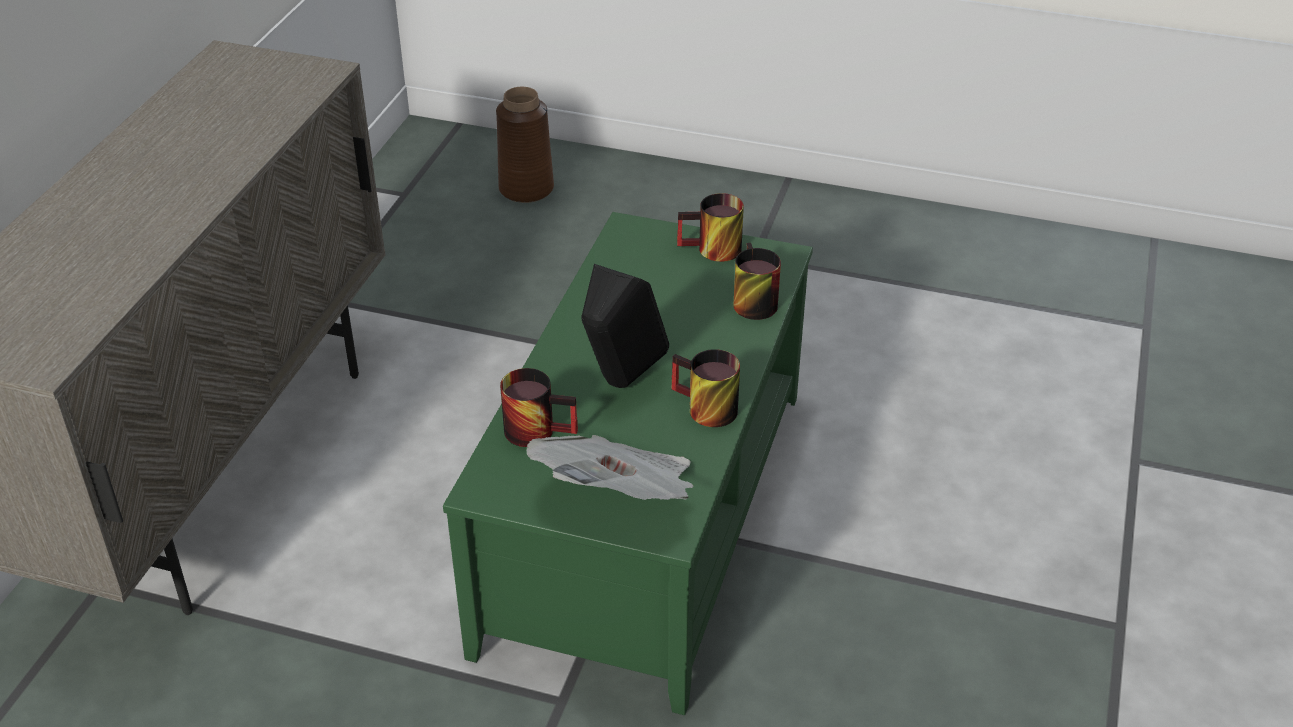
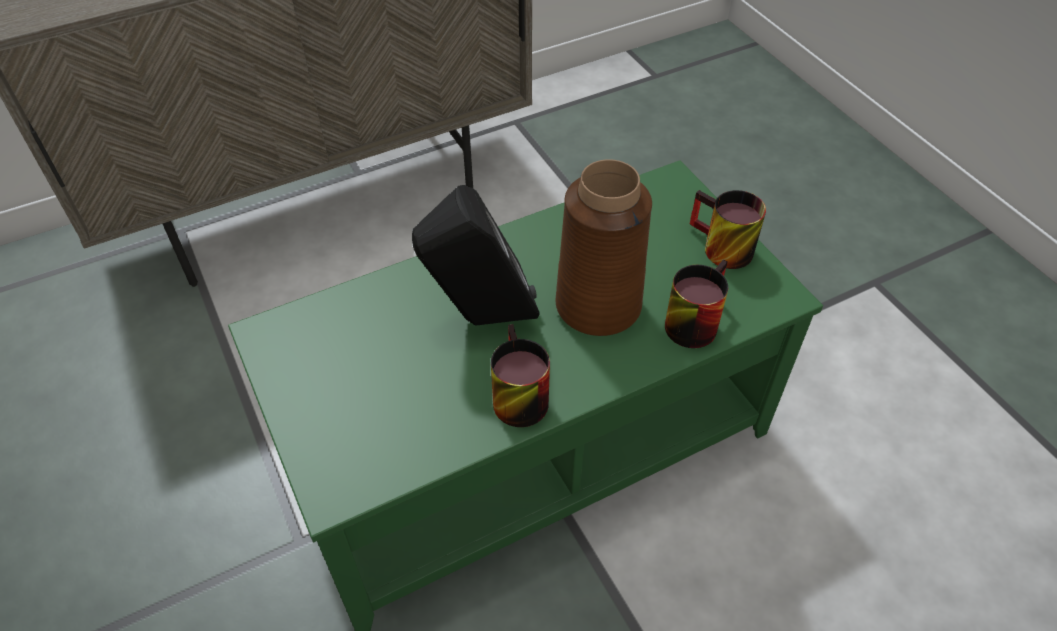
camera: 45 degrees right, 10 degrees up
(526, 188) = (748, 118): brown vase -> brown vase (598, 305)
(539, 428) = (372, 312): mug -> none
(619, 498) = (341, 424): newspaper -> none

